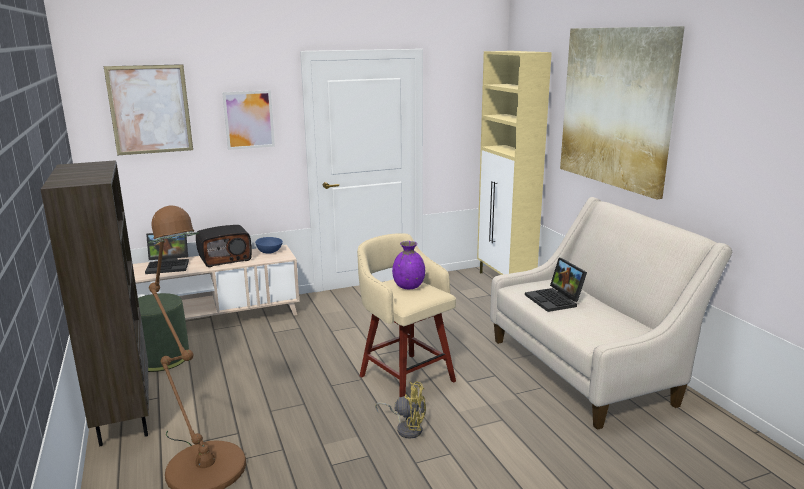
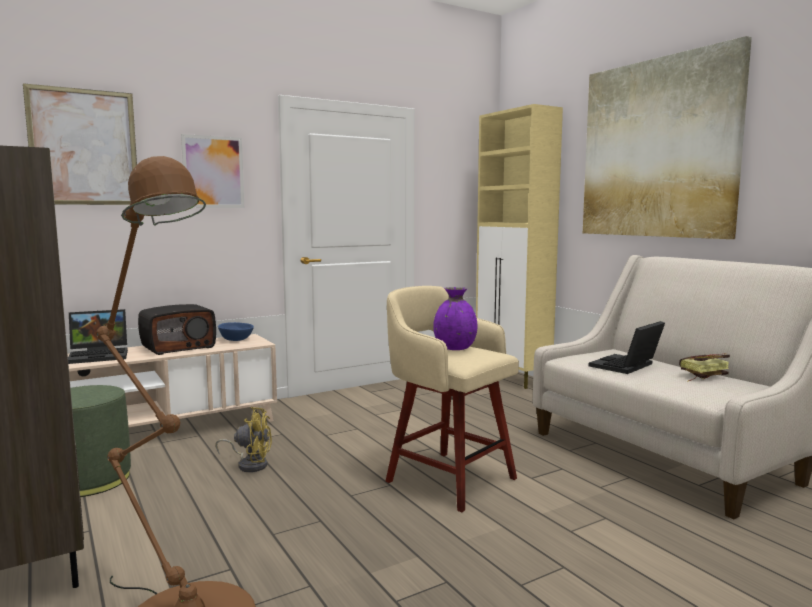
camera: 10 degrees left, 10 degrees down
(406, 428) = (483, 539): yellow fan -> yellow fan (250, 464)
(555, 300) = (626, 366): laptop -> laptop turned 75 degrees clockwise
(605, 316) = (700, 377): none -> book

